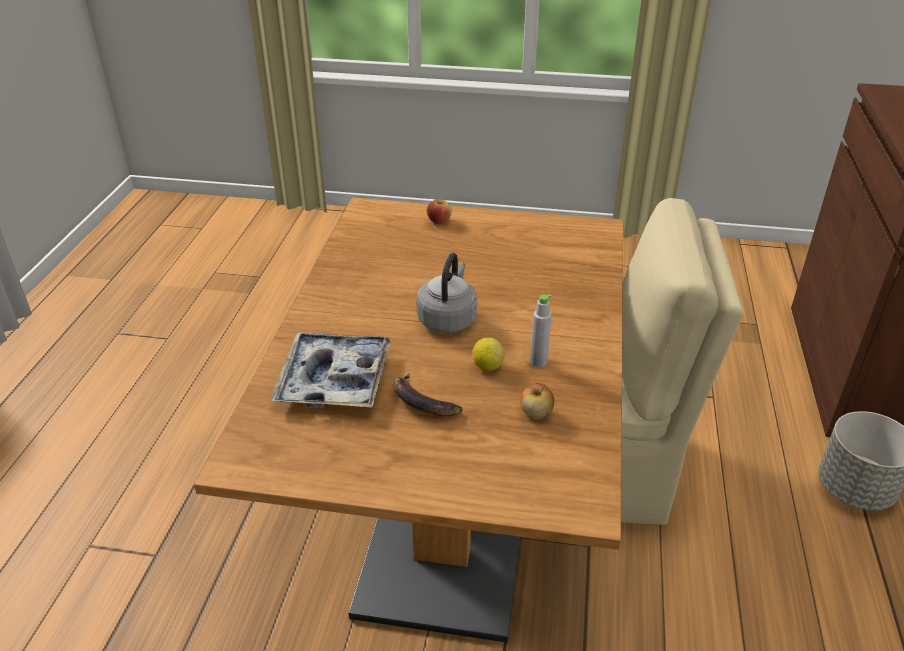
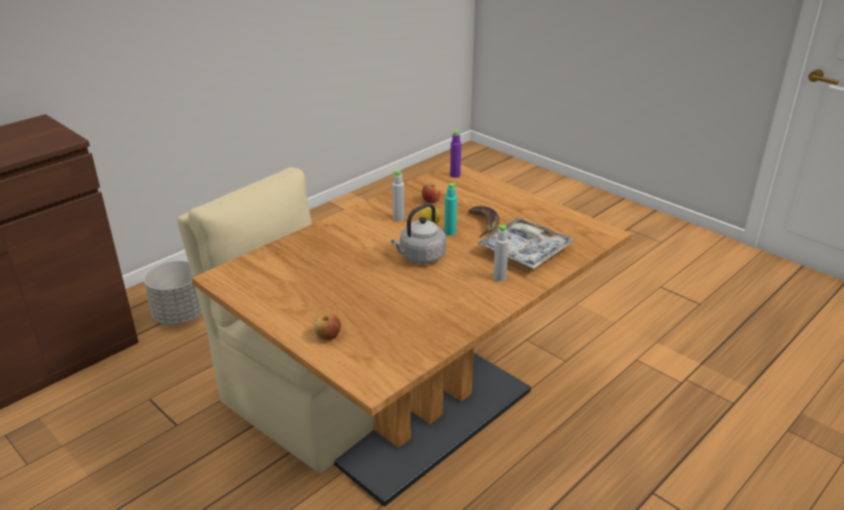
camera: 145 degrees left, 5 degrees down
(338, 329) = (499, 277): none -> grey bottle
(452, 368) = (450, 232): none -> turquoise bottle
(569, 494) = (455, 175): none -> purple bottle

